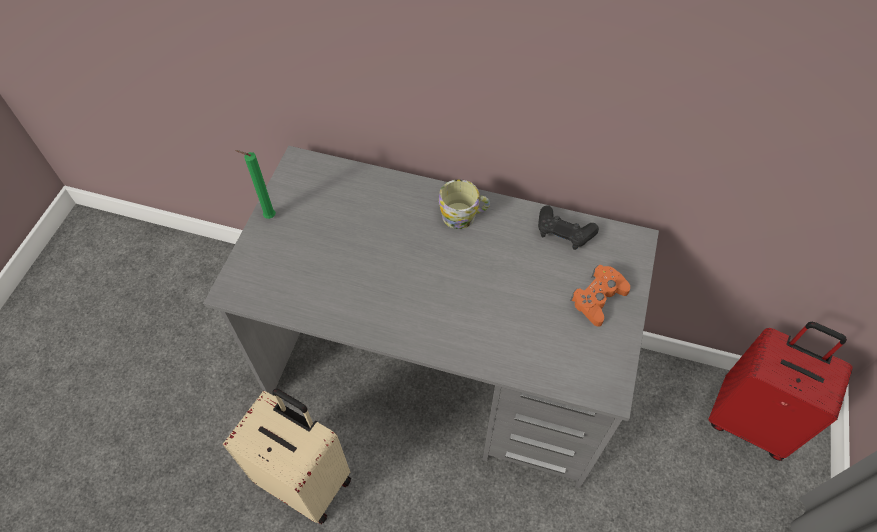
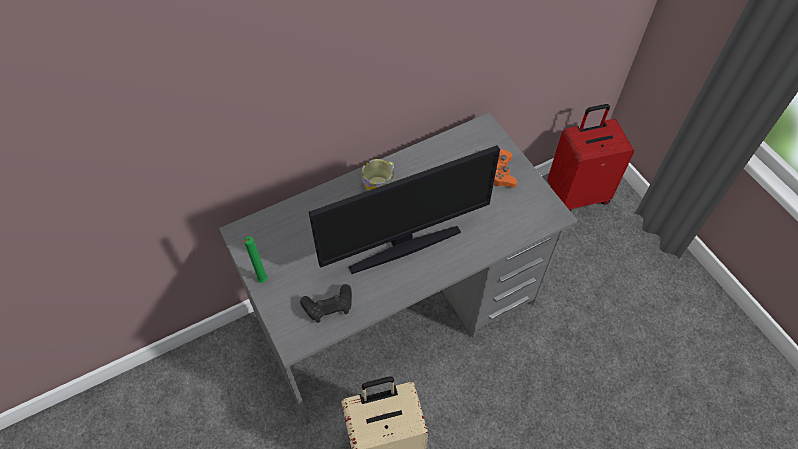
camera: 45 degrees left, 0 degrees up
(418, 290) = (404, 246): none -> monitor
(563, 233) = (444, 151): black game controller -> black game controller (329, 306)

